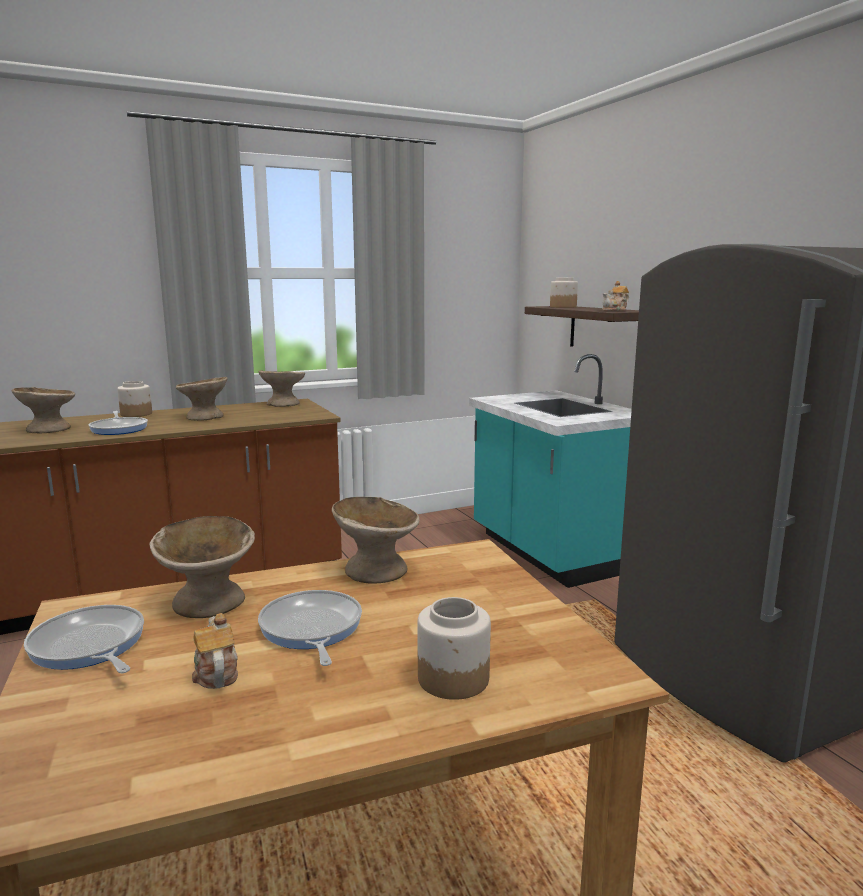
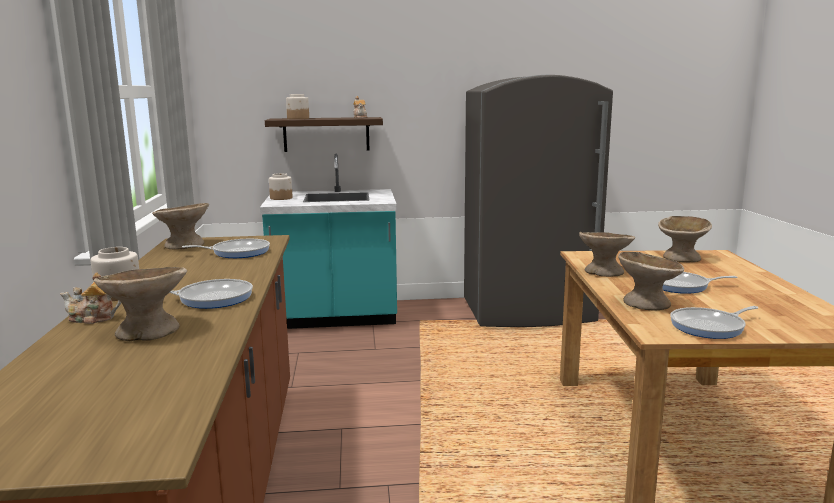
camera: 70 degrees left, 0 degrees up
(205, 417) = (204, 269): beige bowl -> beige bowl (681, 258)
(216, 673) = (732, 302): teapot -> teapot (92, 318)
(262, 415) = (237, 252): none -> frying pan
(454, 678) = (725, 270): jar -> jar (281, 198)

